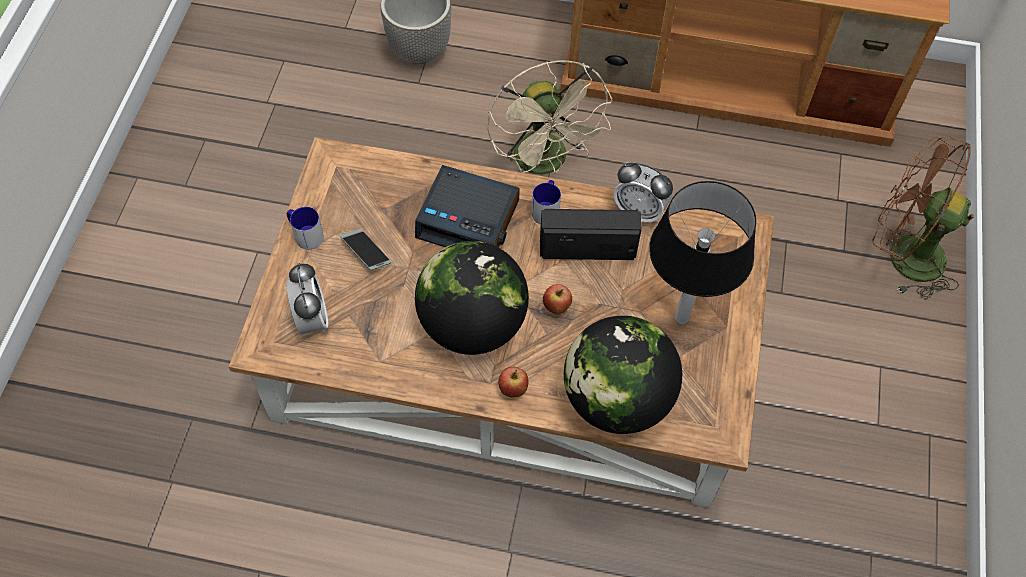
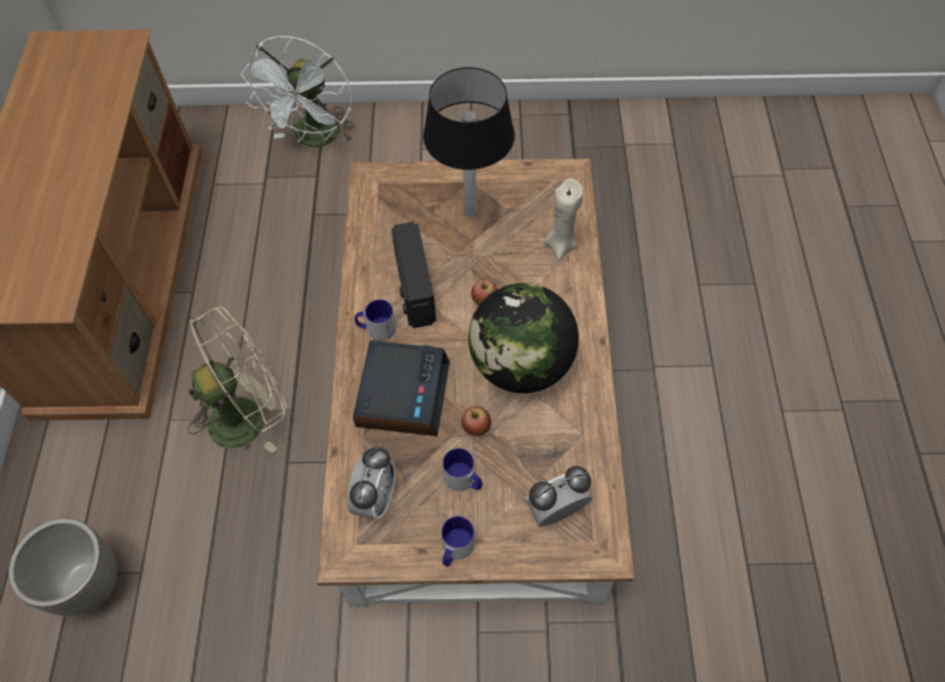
camera: 100 degrees left, 0 degrees up
(366, 252) = (464, 480): phone -> mug
(513, 389) = (576, 320): apple -> apple (476, 428)
(617, 399) = (560, 245): globe -> beige candle
(639, 211) = (365, 255): alarm clock -> alarm clock (375, 498)
(903, 255) = (315, 139): brown fan -> white fan

